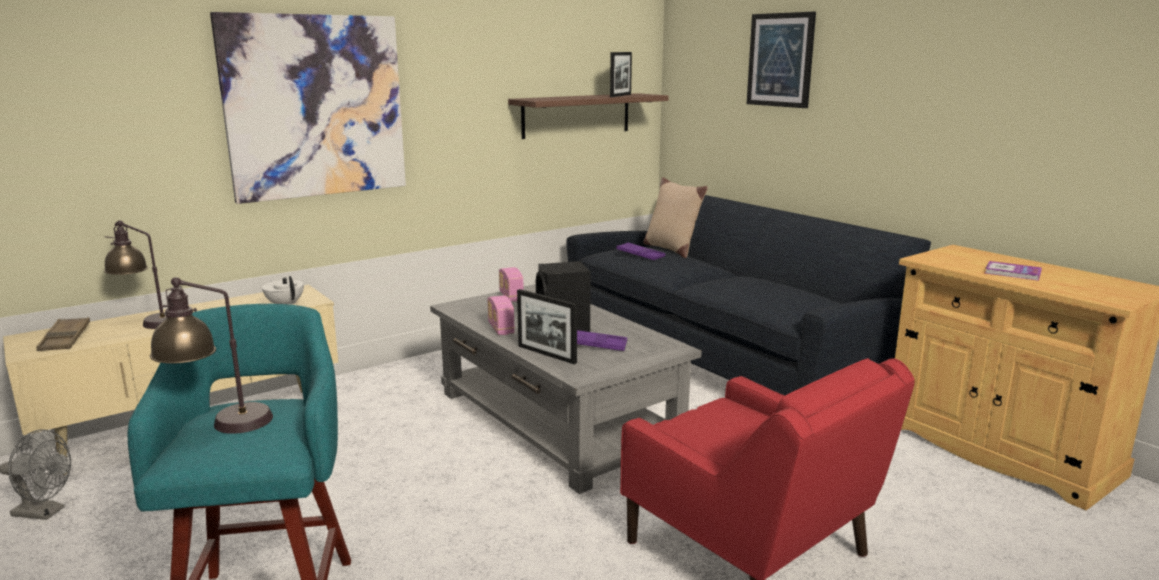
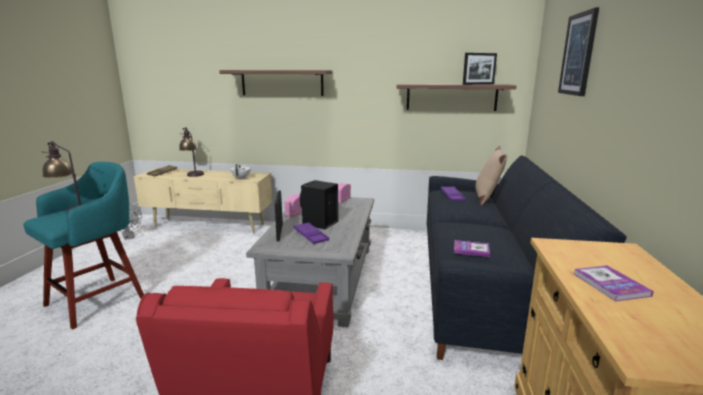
camera: 45 degrees right, 0 degrees up
(315, 106) = (282, 82): picture -> shelf
(788, 300) = (471, 249): none -> book

